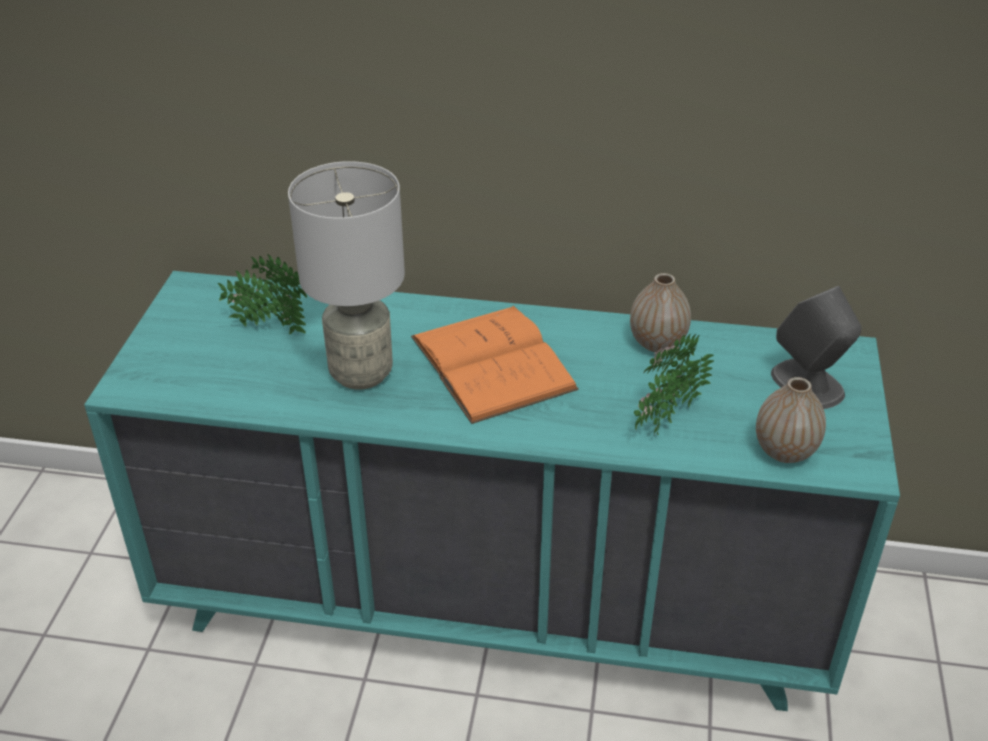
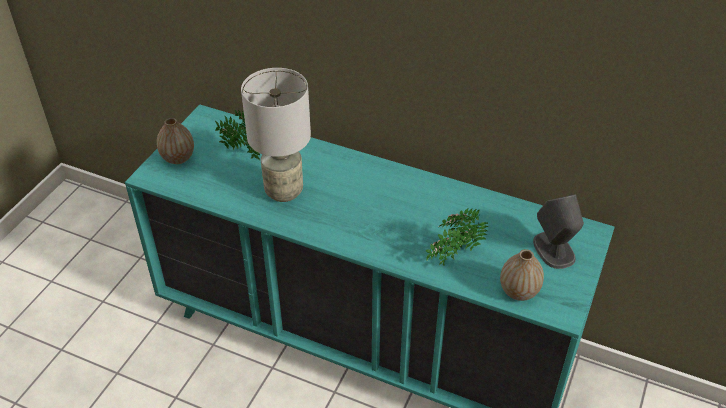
camera: 15 degrees right, 5 degrees up
(492, 363) = (363, 199): orange book -> none
(657, 343) = (470, 204): vase -> vase (178, 158)

